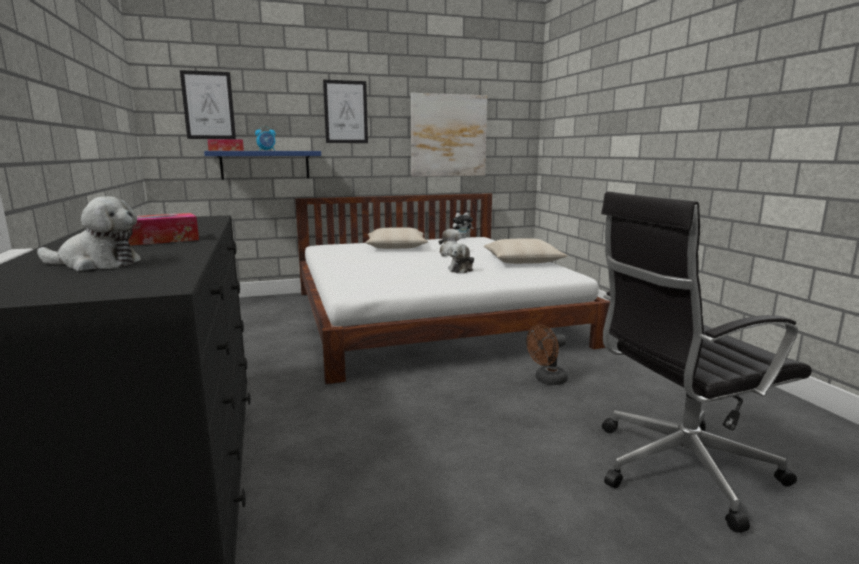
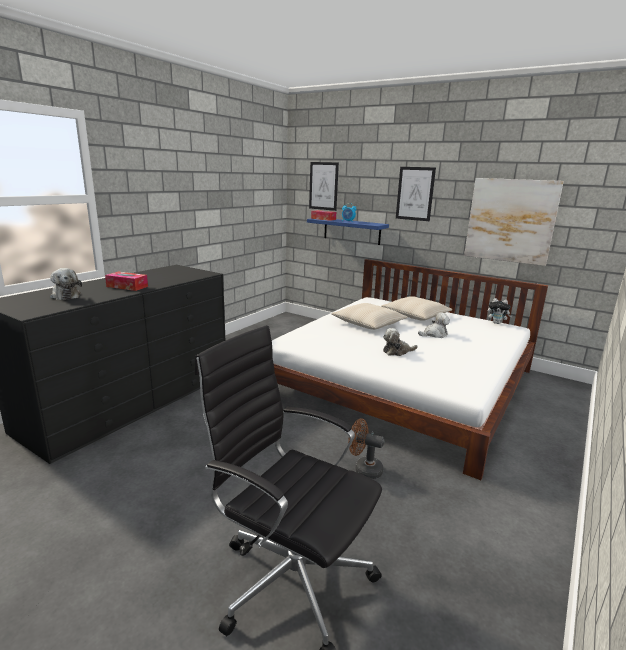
camera: 50 degrees right, 5 degrees up
(522, 261) = (471, 363): beige pillow -> beige pillow (368, 323)

